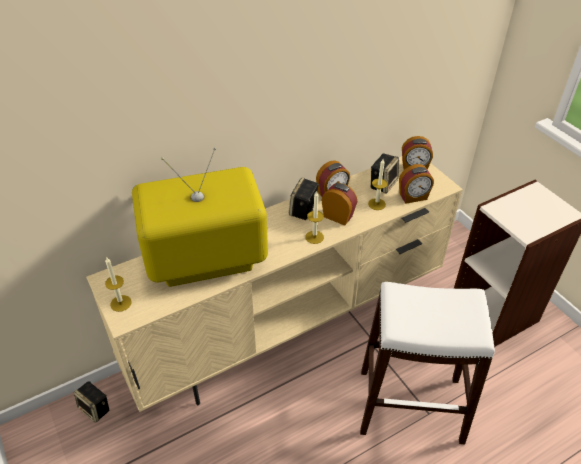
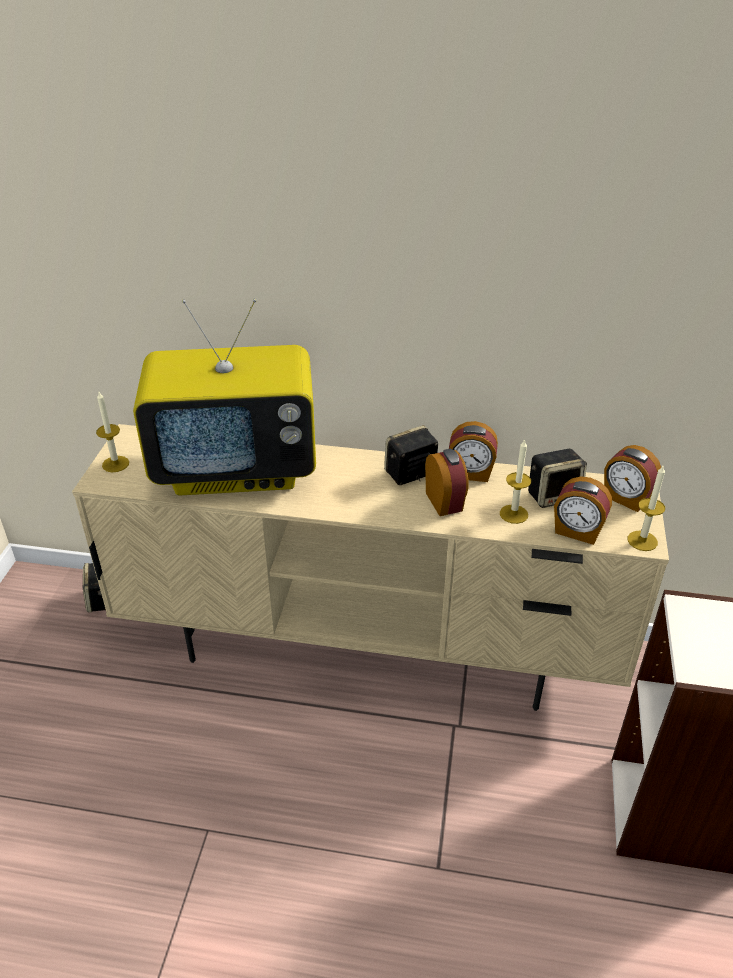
camera: 40 degrees right, 5 degrees down
(205, 261) = (238, 469): television -> television turned 150 degrees clockwise
(314, 237) = (386, 509): candle -> candle (642, 541)
(411, 405) = (424, 840): white stool -> none

